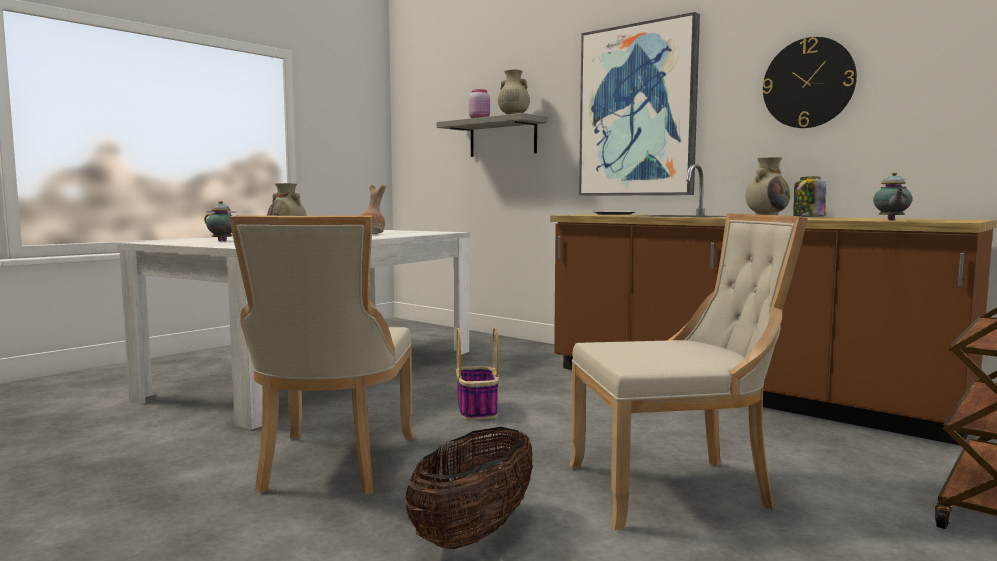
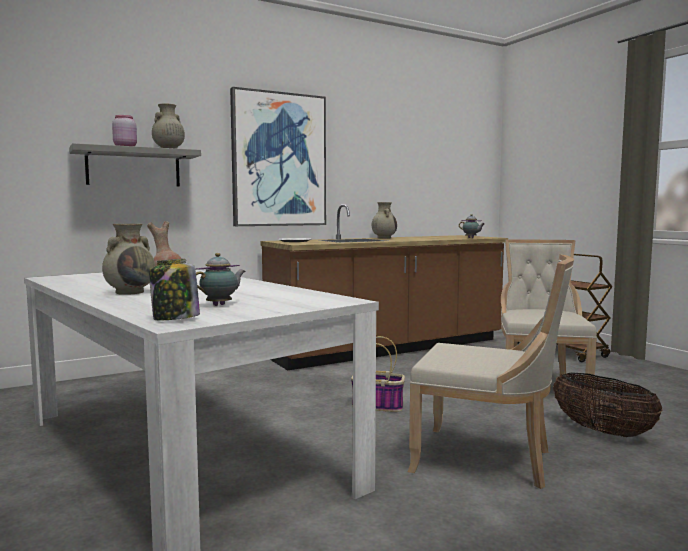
camera: 70 degrees left, 0 degrees up
(808, 83) = (384, 157): wall clock -> none
(808, 217) = (408, 237): jar -> jar (175, 318)

